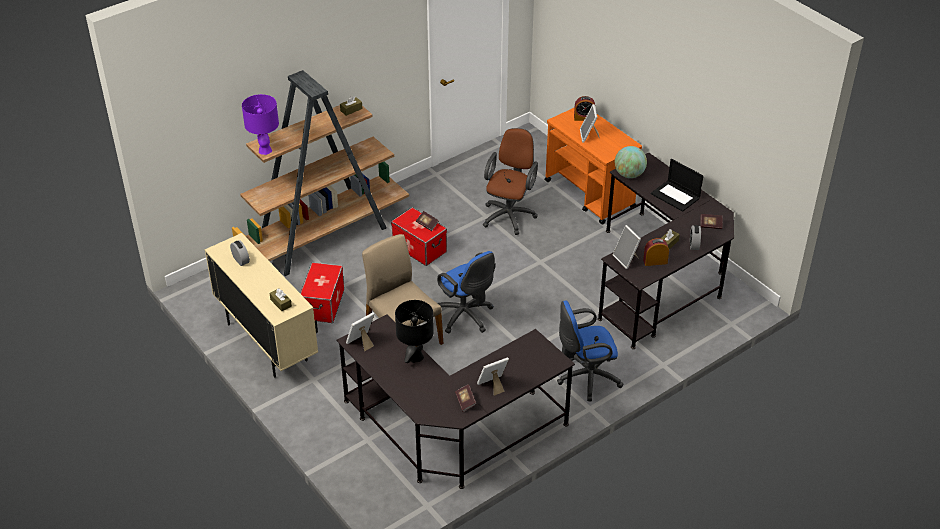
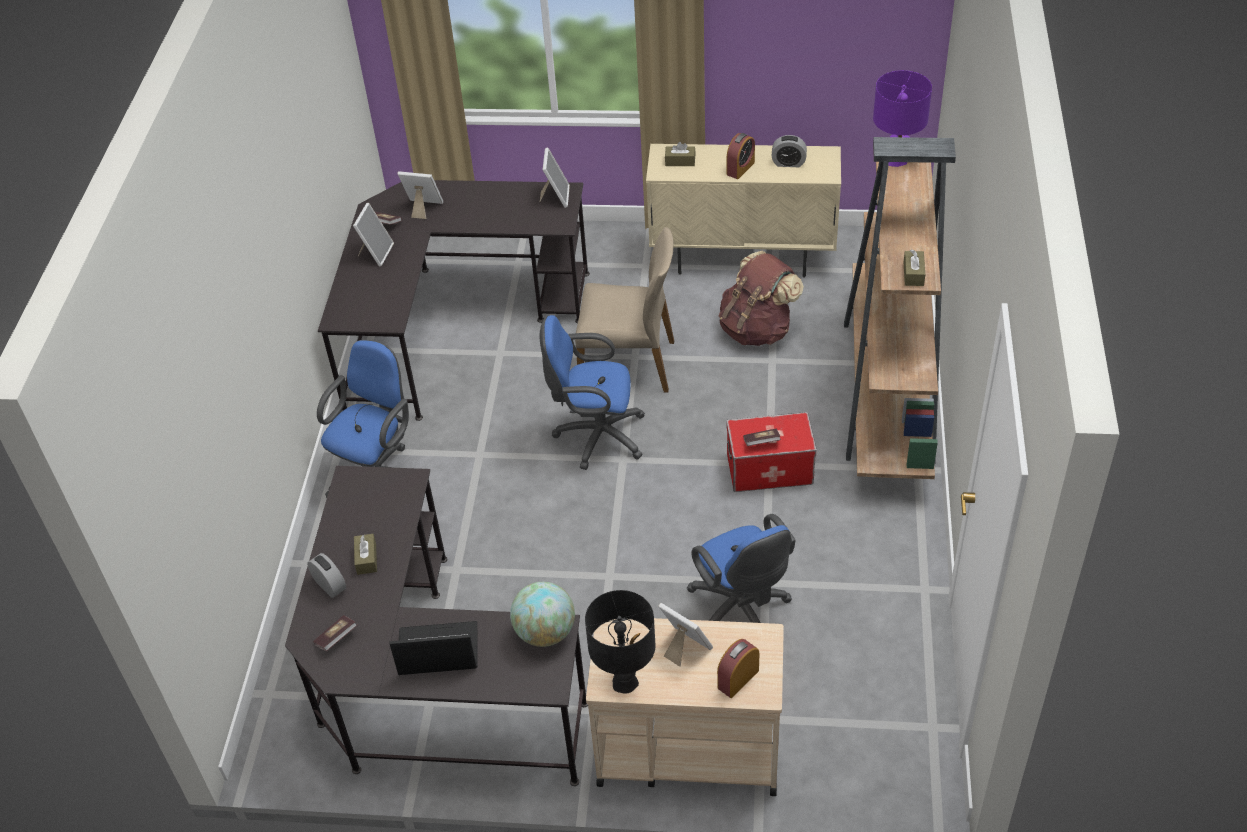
camera: 135 degrees right, 5 degrees up
(323, 304) = (757, 329): storage box -> brown backpack
(415, 357) = (485, 222): black table lamp -> black table lamp (624, 681)
(510, 214) = (741, 612): brown office chair -> blue office chair
(590, 194) = (687, 749): orange cart -> beige cart
(626, 259) = (396, 492): picture frame -> picture frame (423, 208)
(655, 261) = (356, 517): alarm clock -> alarm clock (740, 168)

